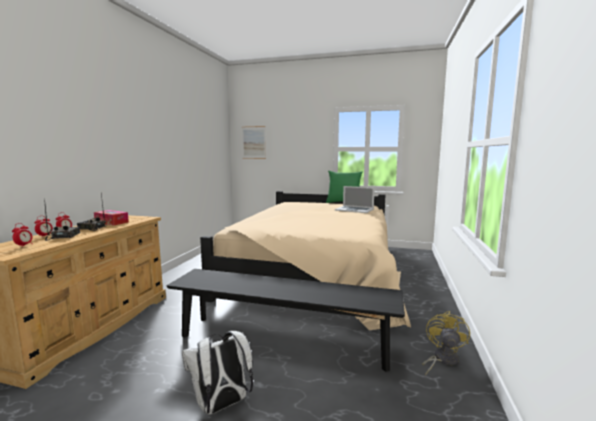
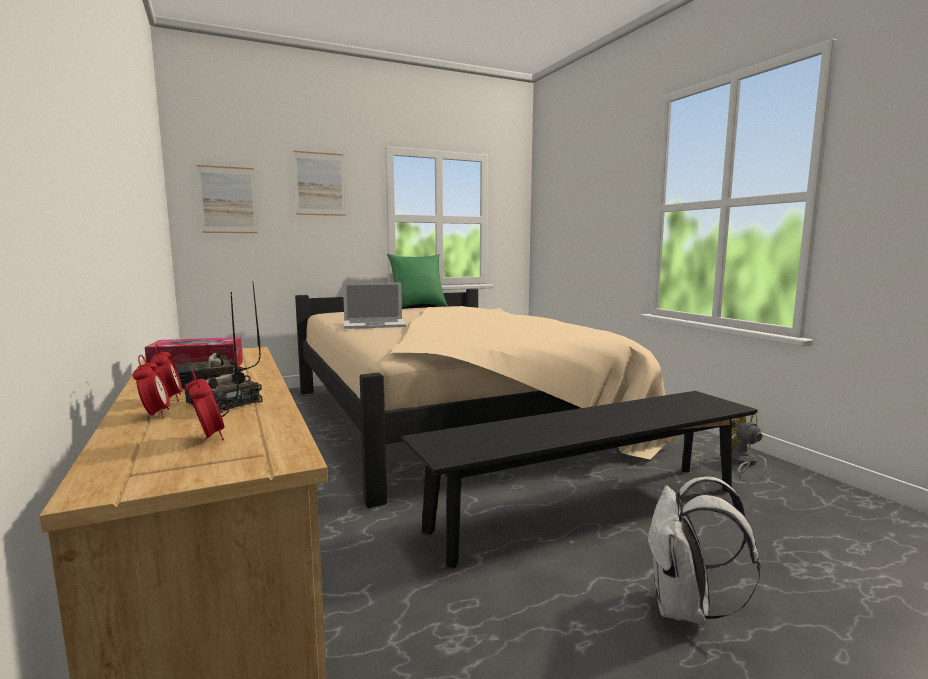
camera: 40 degrees left, 0 degrees up
(296, 132) = (319, 184): none -> picture
(354, 210) = (480, 311): laptop -> laptop (374, 324)

